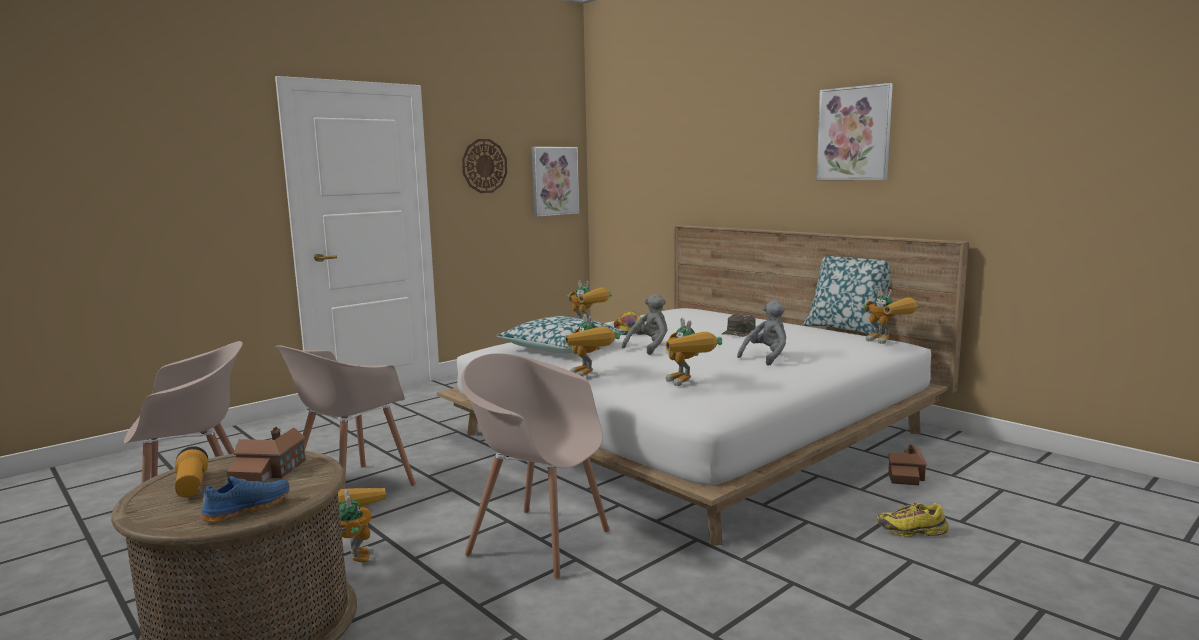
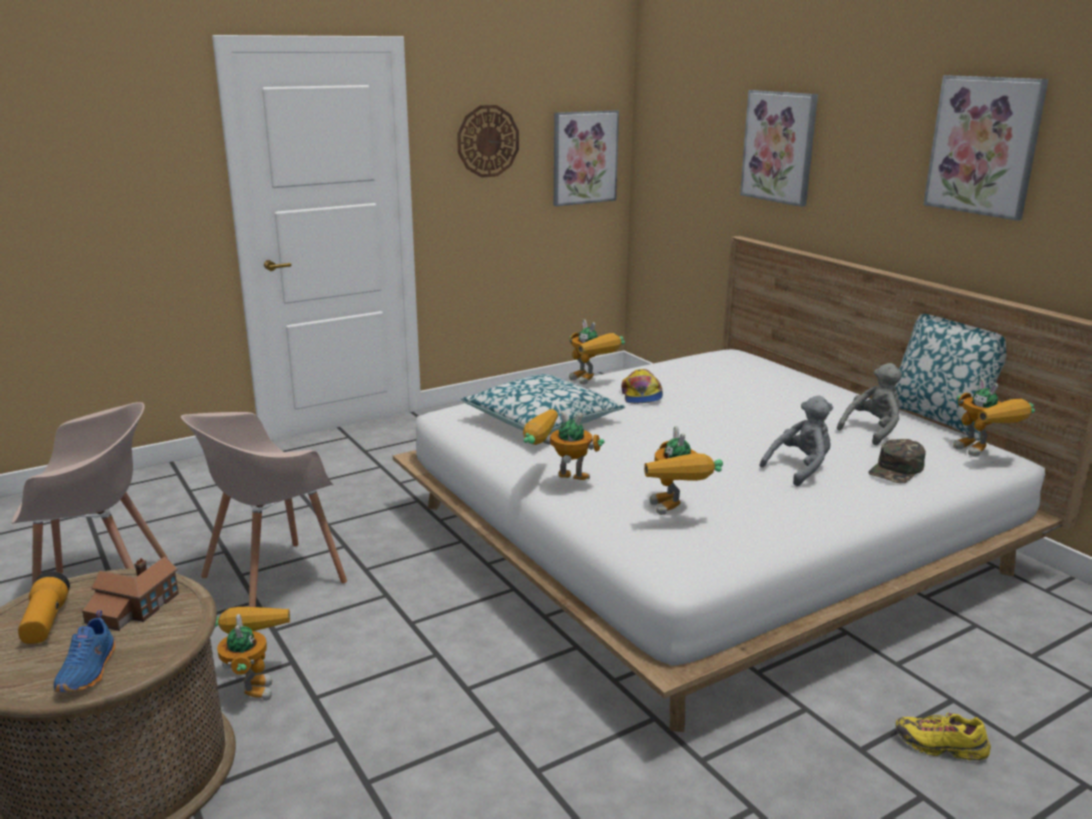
camera: 10 degrees right, 10 degrees up
(246, 508) = (89, 671): blue shoe -> blue shoe turned 120 degrees clockwise
(538, 542) = (462, 694): beige chair -> none
(590, 377) = (558, 481): toy robot -> toy robot turned 120 degrees clockwise
(649, 347) = (653, 432): grey plush toy -> grey plush toy (872, 430)
(704, 157) = (779, 147): none -> picture
(739, 332) = (783, 412): green cap -> green cap (897, 470)
(906, 475) = (967, 648): toy house -> none

